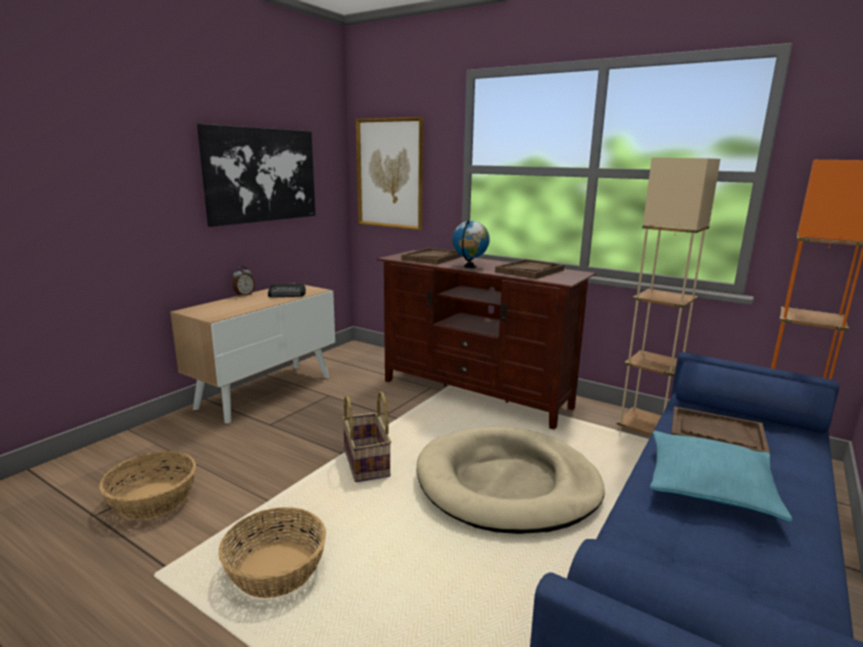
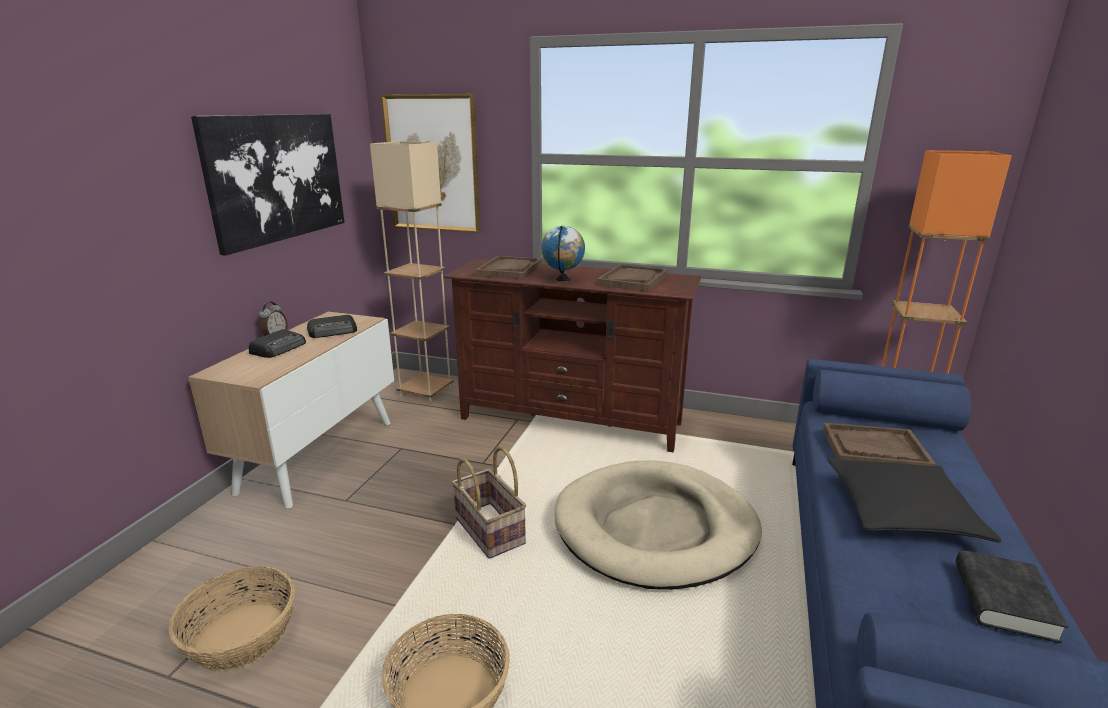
camera: 15 degrees left, 5 degrees up
(242, 301) = (279, 348): none -> radio
(645, 429) = (760, 437): beige floor lamp -> beige floor lamp (426, 391)
(710, 486) = (901, 511): turquoise pillow -> black pillow
(769, 573) = (1003, 601): none -> black book

